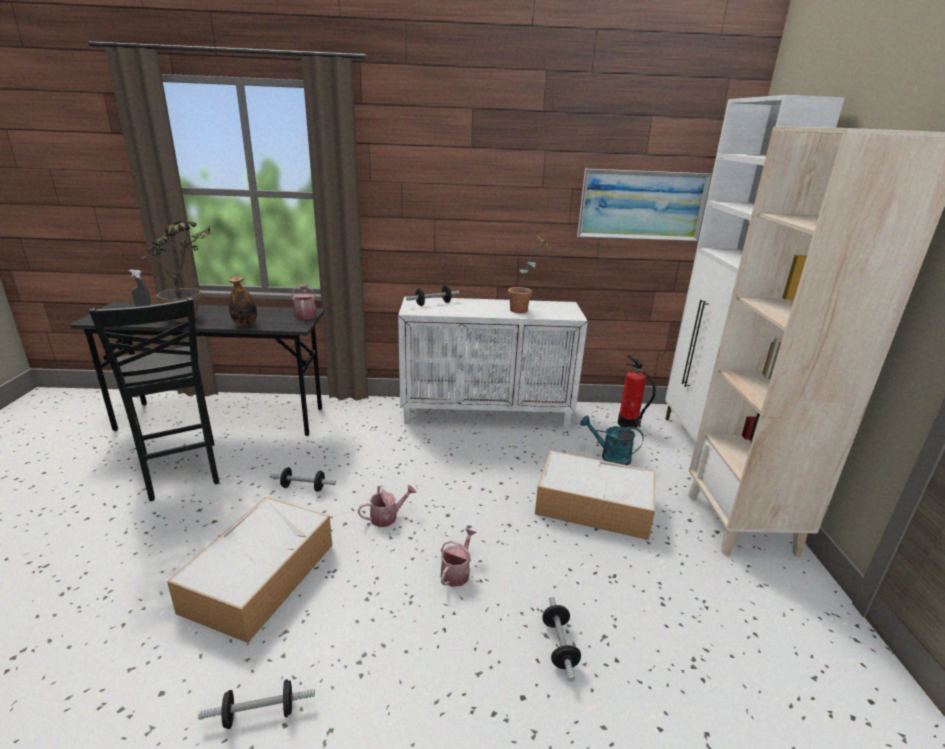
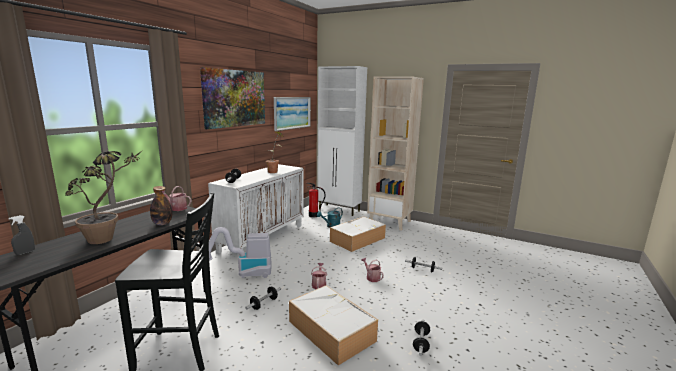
camera: 60 degrees left, 10 degrees down
(369, 441) = (243, 273): none -> vacuum cleaner
(479, 166) = (235, 98): none -> picture

